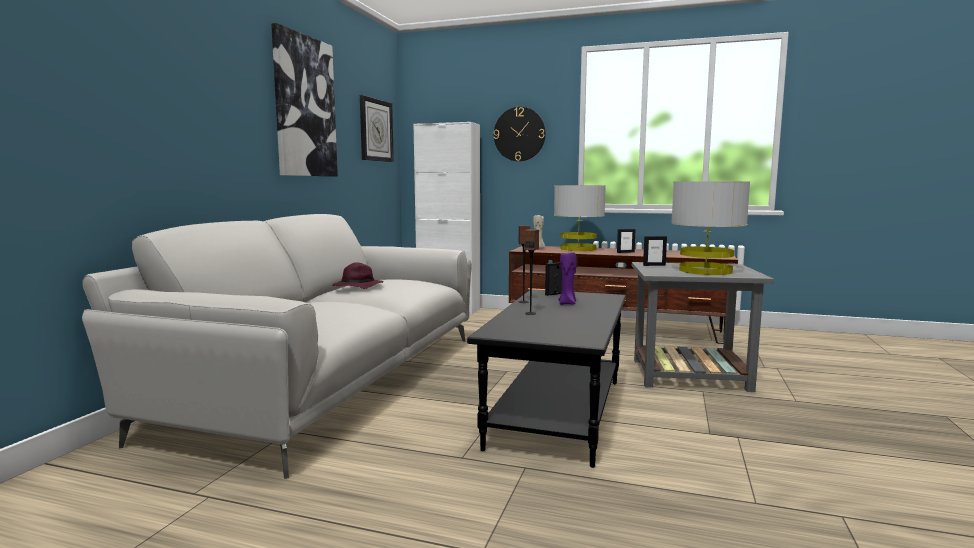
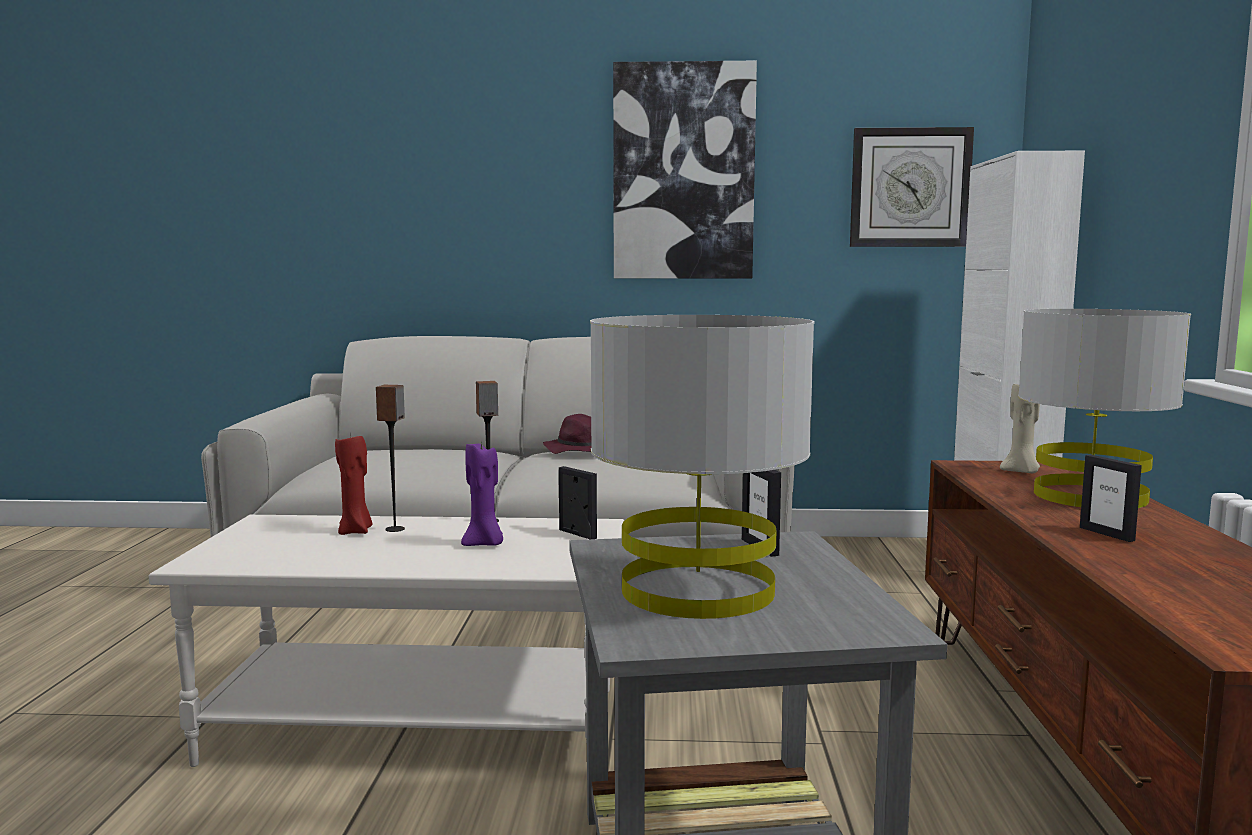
camera: 75 degrees right, 0 degrees up
(519, 134) = (1145, 166): wall clock -> none
(531, 318) = (356, 531): none -> red candle
(556, 412) = (419, 724): black coffee table -> white coffee table

